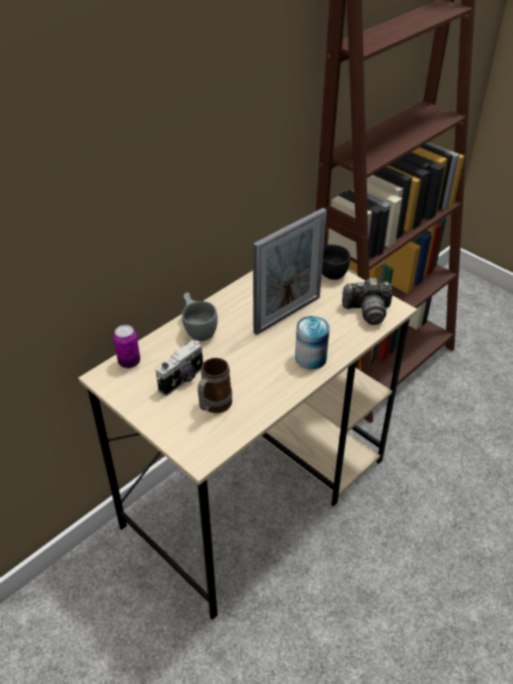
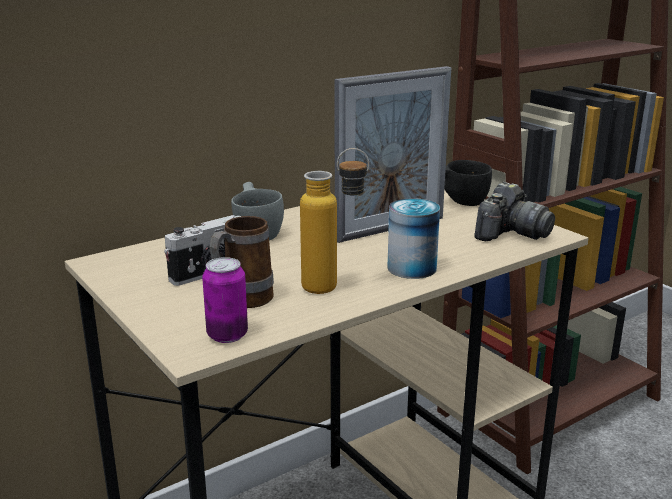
camera: 10 degrees right, 20 degrees down
(129, 362) = (144, 252): can -> can (227, 335)
(266, 385) = (334, 287): none -> bottle
(367, 311) = (511, 233): camera -> camera turned 60 degrees counterclockwise

